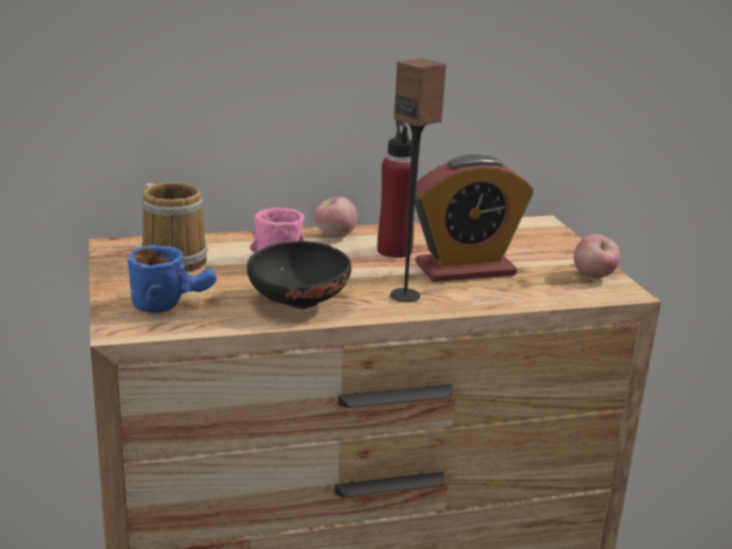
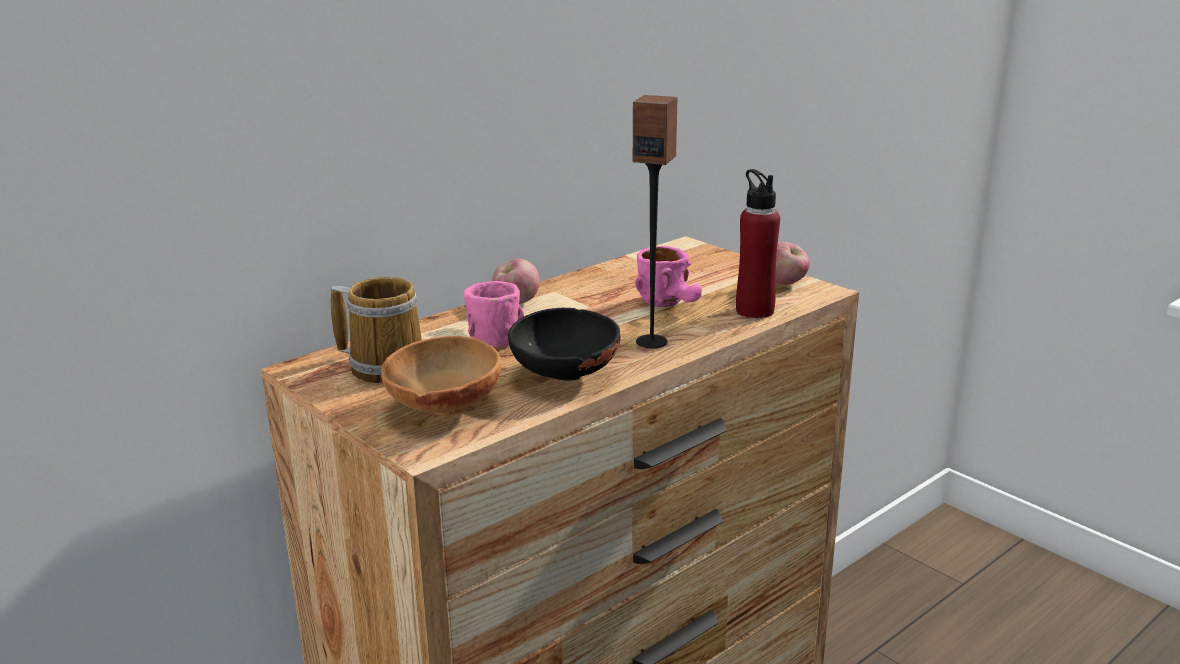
camera: 25 degrees left, 0 degrees up
(173, 302) = (442, 408): blue mug -> brown bowl
(394, 251) = (590, 303): red bottle -> red bottle (754, 311)
(465, 269) = (673, 304): alarm clock -> pink mug

